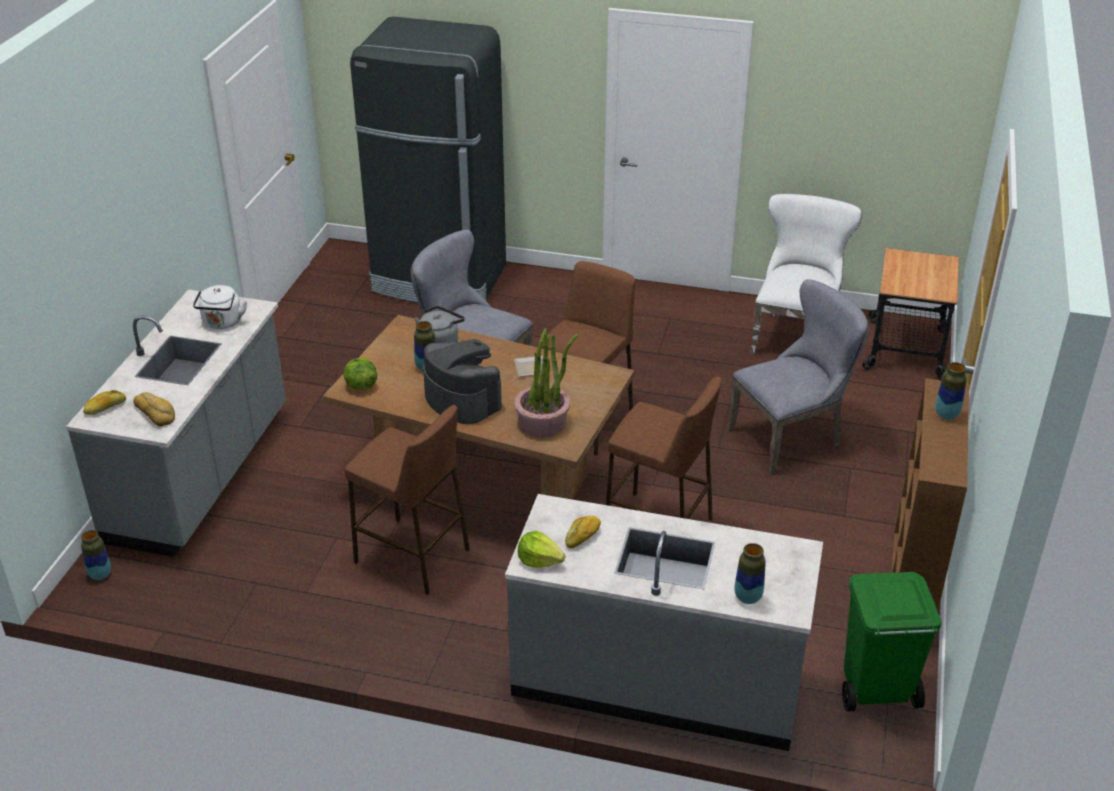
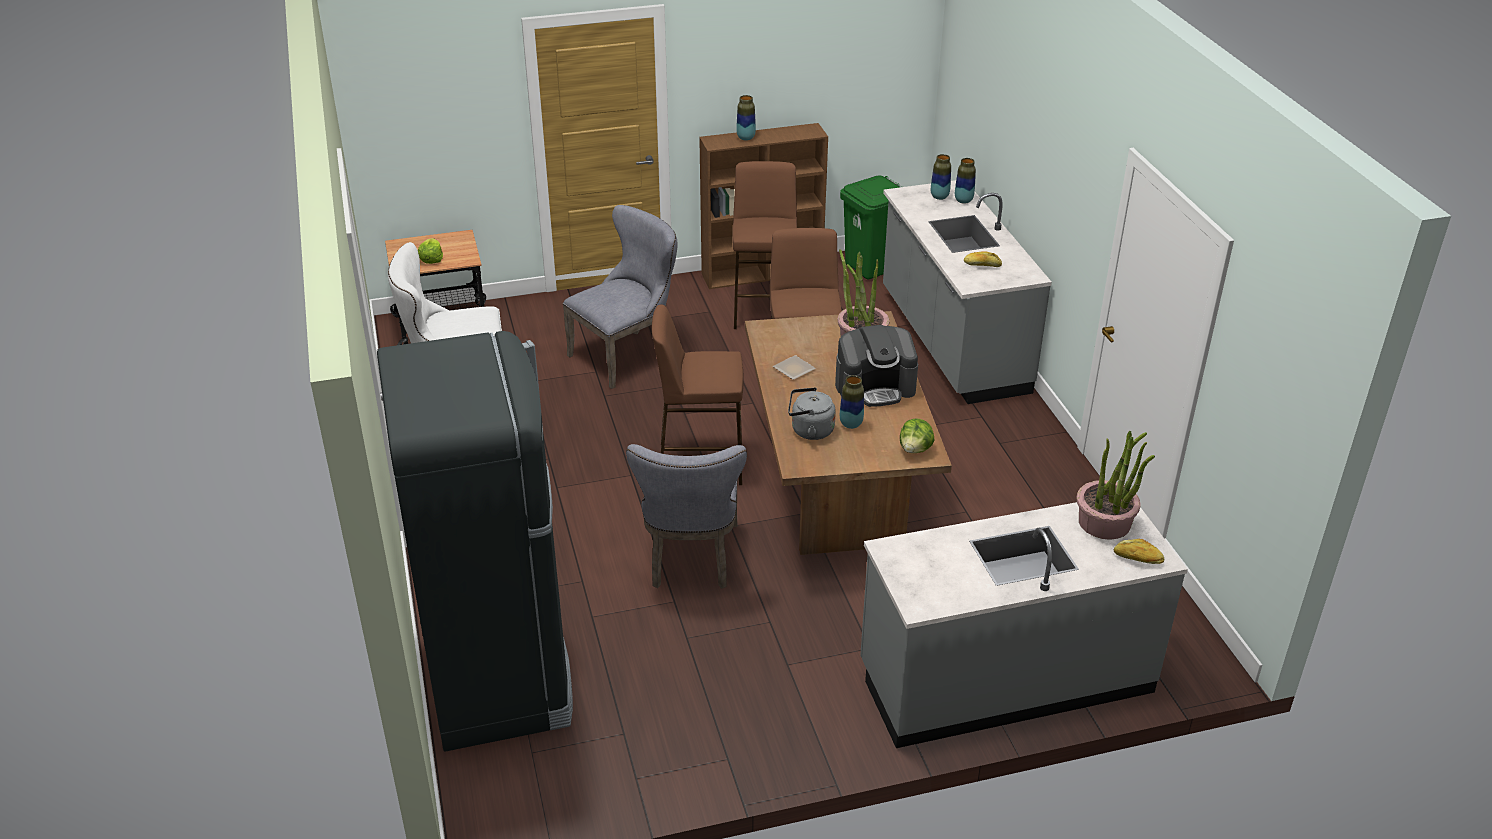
camera: 120 degrees left, 0 degrees up
(100, 575) = (1182, 665): vase -> vase (939, 197)
(155, 412) = (1105, 522): bread -> potted plant
(222, 323) = (938, 559): white kettle -> none
(413, 556) = (960, 491): brown stool -> brown stool (764, 309)
(462, 400) = (875, 387): coffee machine -> coffee machine turned 120 degrees counterclockwise
(539, 560) = (1023, 273): lettuce -> lettuce (431, 259)
(791, 437) = (627, 354): grey chair -> grey chair turned 105 degrees clockwise

